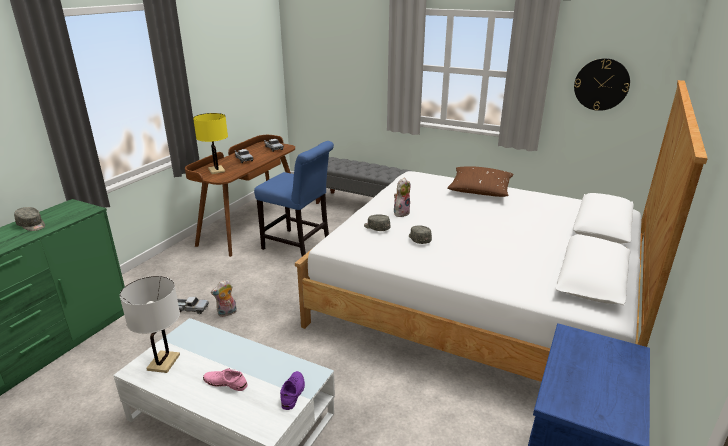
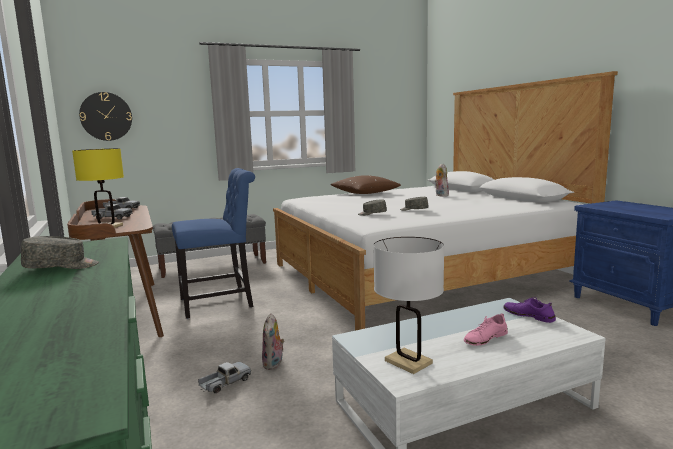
camera: 50 degrees left, 15 degrees down
(401, 212) = (358, 208): plush toy -> plush toy (440, 195)
(601, 84) = (384, 113): wall clock -> wall clock (106, 116)

